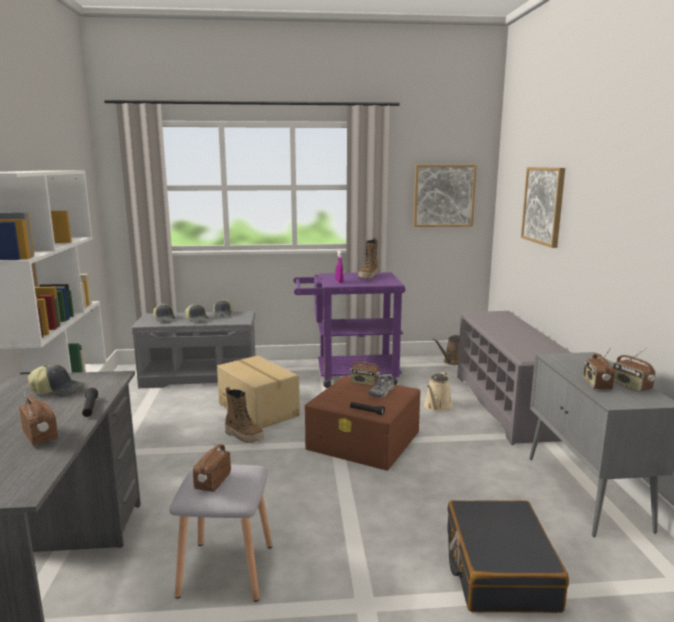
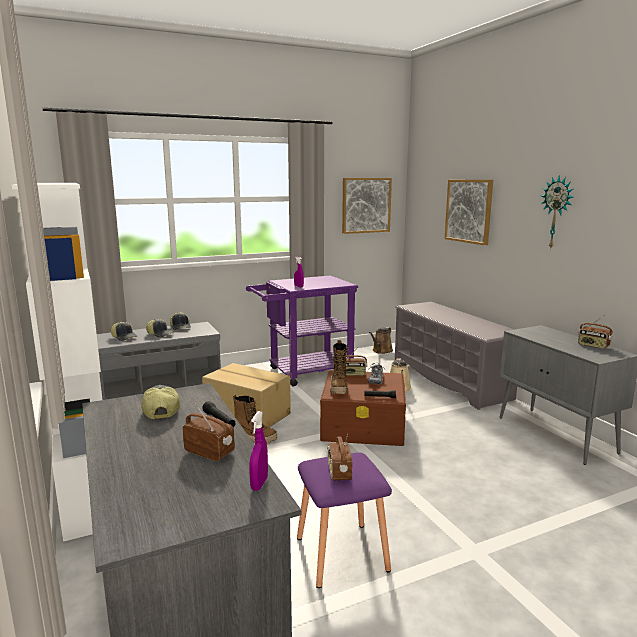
camera: 20 degrees left, 0 degrees up
(36, 474) = (259, 484): none -> purple spray bottle
(58, 390) = (160, 410): cap -> cap turned 90 degrees counterclockwise
(227, 571) = (343, 554): grey stool -> purple stool
(368, 277) = (317, 281): boot -> boot (339, 388)
(498, 569) = (544, 502): black suitcase -> none
(596, 384) = (571, 347): radio -> none
(618, 211) = (557, 212): none -> wall clock

